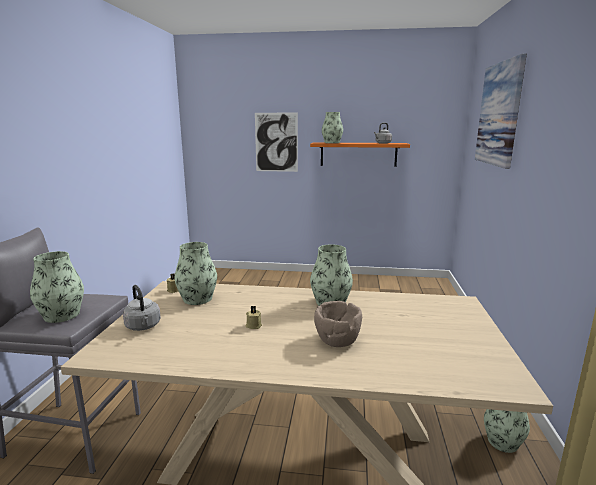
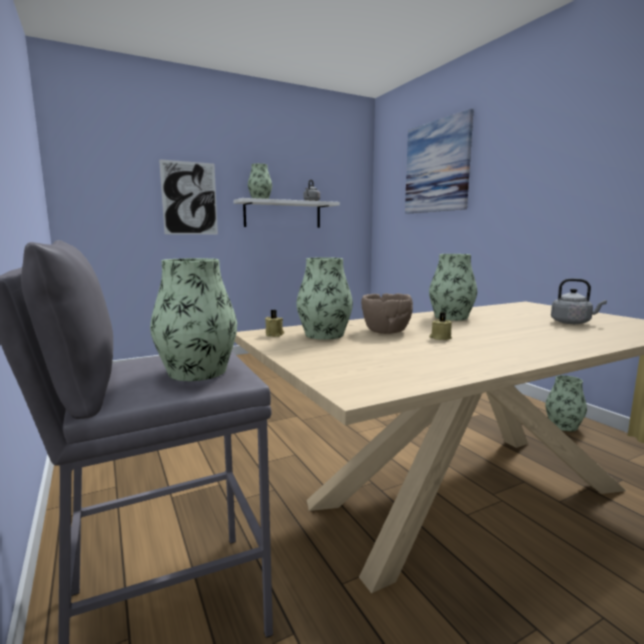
camera: 35 degrees left, 5 degrees down
(143, 326) = (335, 361): grey kettle -> grey kettle (572, 322)
(337, 340) = (527, 332): brown bowl -> brown bowl (385, 331)
(358, 154) = (283, 214): orange shelf -> white shelf

